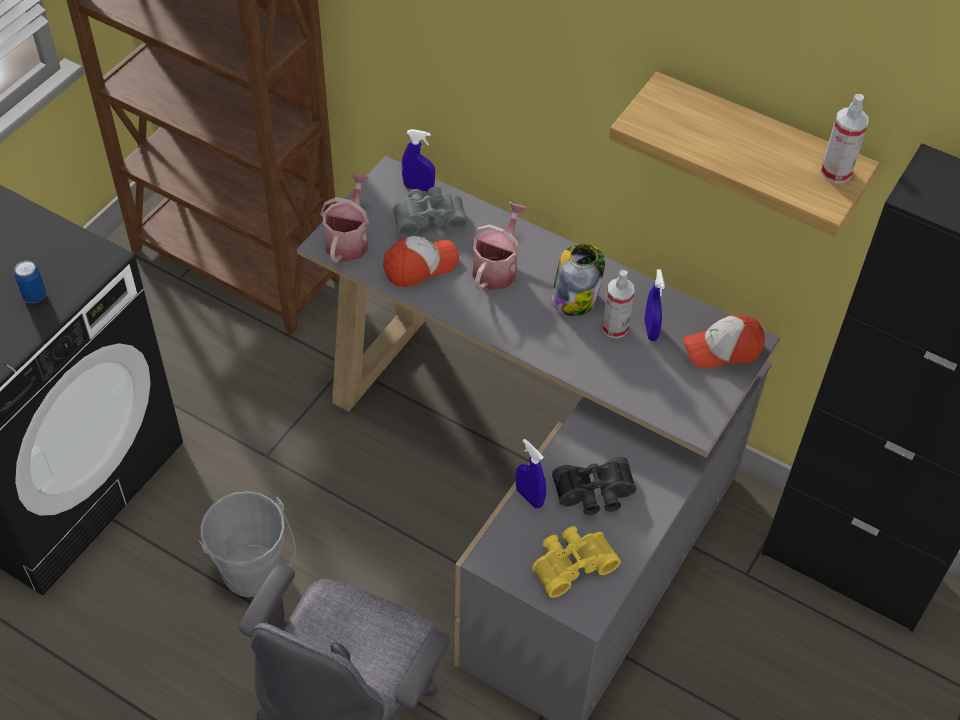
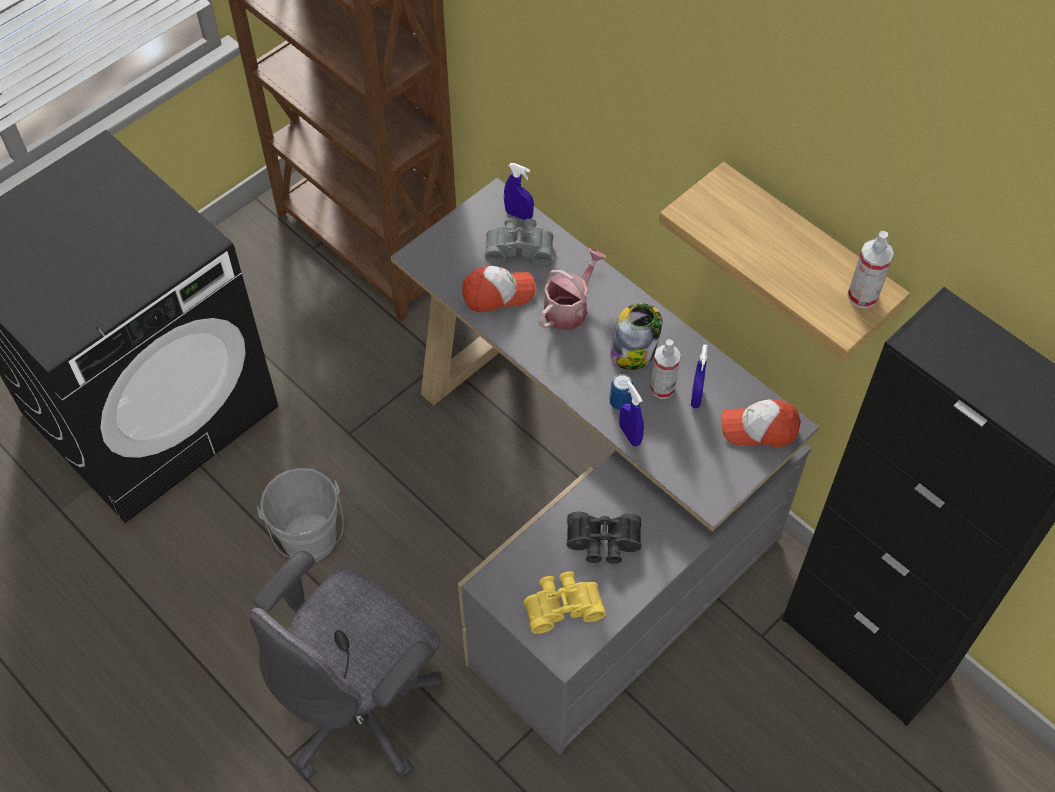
camera: 15 degrees right, 5 degrees up
(35, 296) = (137, 267): can -> can (620, 403)
(349, 239) = (440, 256): watering can -> none
(529, 497) = (542, 534): blue spray bottle -> blue spray bottle (630, 435)

